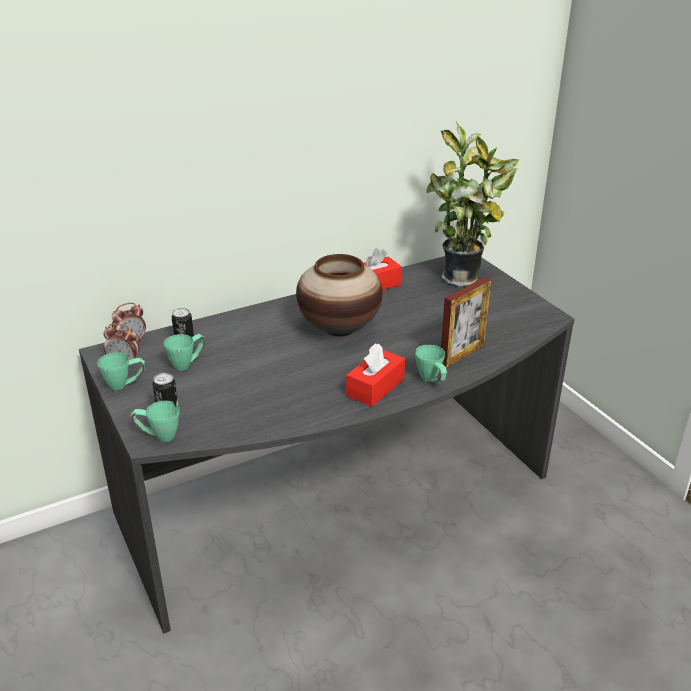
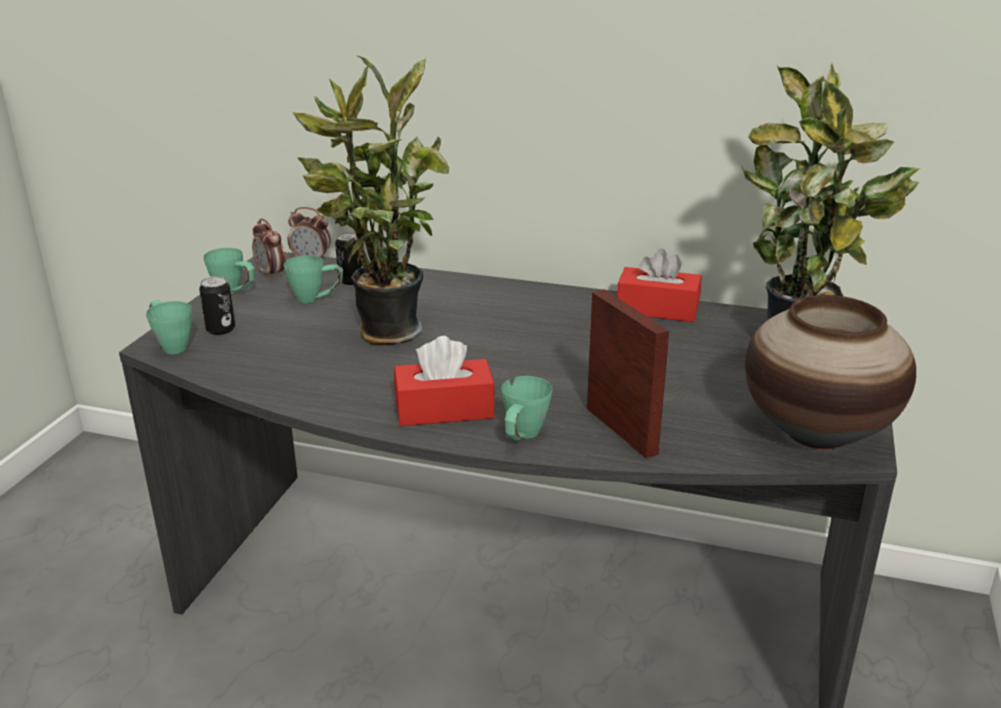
camera: 45 degrees right, 5 degrees down
(267, 365) = (382, 333): none -> potted plant
(339, 328) = (525, 334): vase -> vase (816, 434)
(462, 355) = (621, 430): picture frame -> picture frame turned 120 degrees counterclockwise

